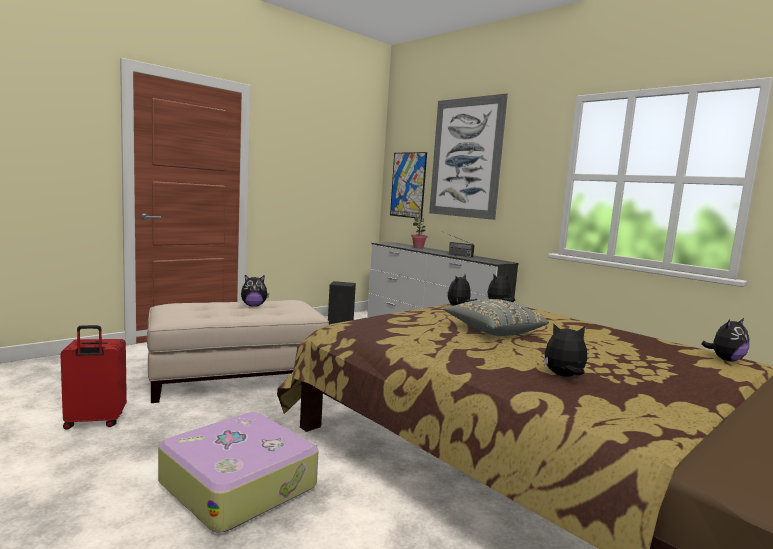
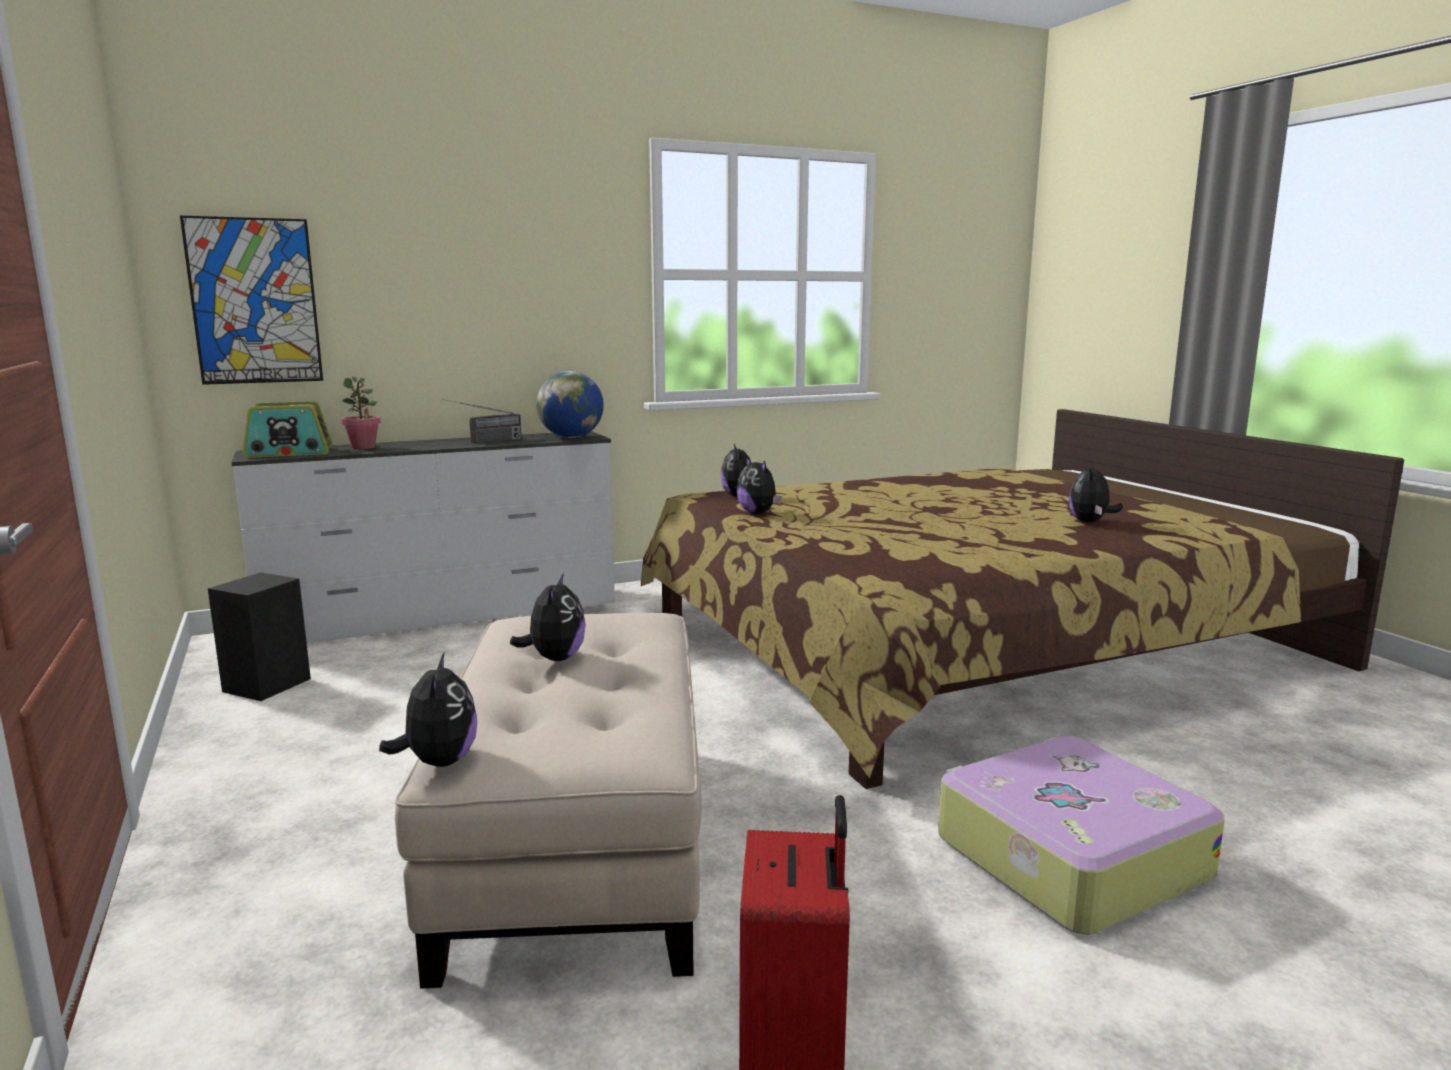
camera: 70 degrees left, 5 degrees up
(395, 244) = (289, 453): none -> radio
(466, 158) = (431, 236): picture -> none
(488, 261) = (571, 437): none -> globe
(493, 331) = (904, 517): grey pillow -> none
(725, 360) = (993, 473): plush toy -> plush toy (438, 762)

